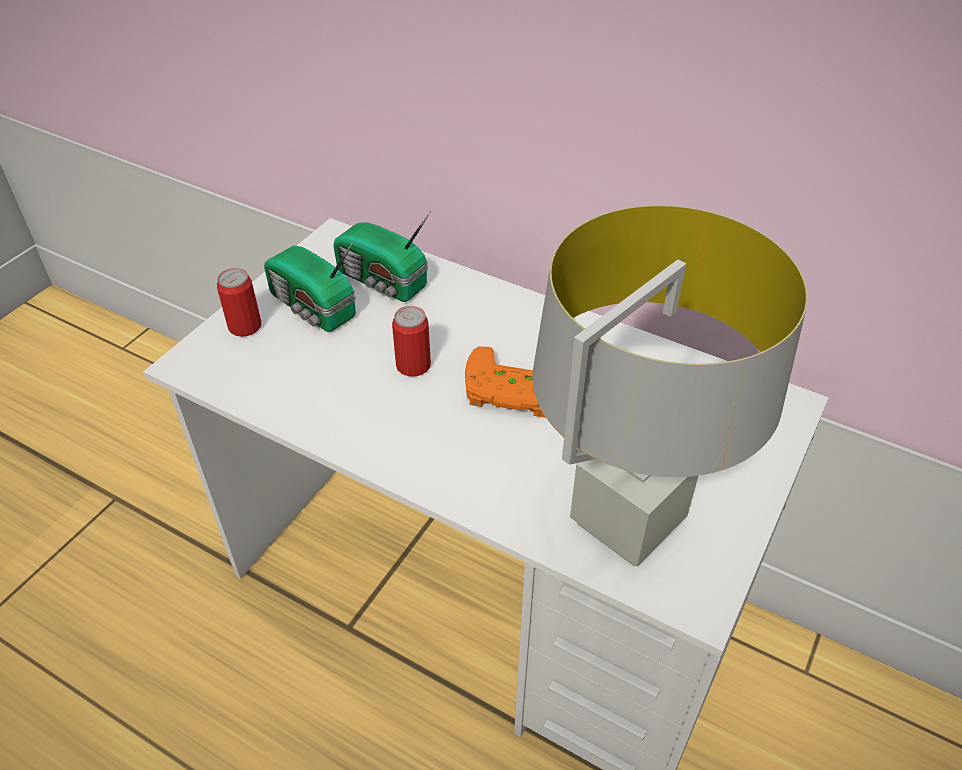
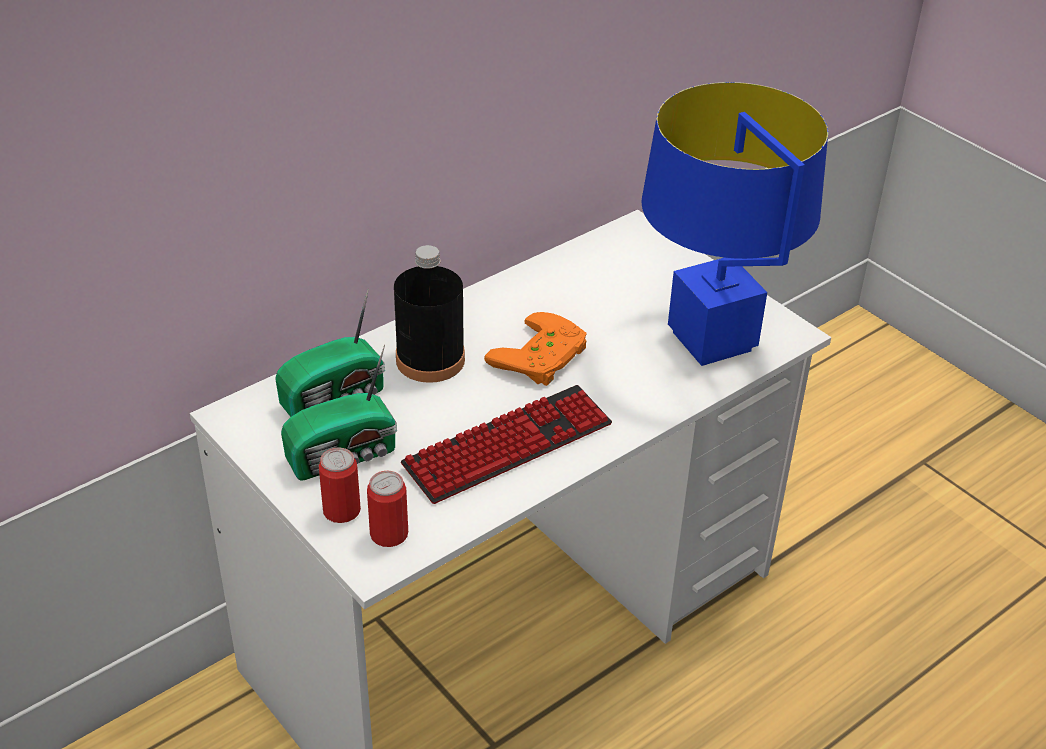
camera: 70 degrees left, 5 degrees down
(368, 402) = (508, 446): none -> keyboard
(413, 366) = (475, 407): can -> can (389, 534)
(464, 318) = (430, 360): none -> black bottle
(625, 523) = (712, 342): grey table lamp -> blue table lamp

